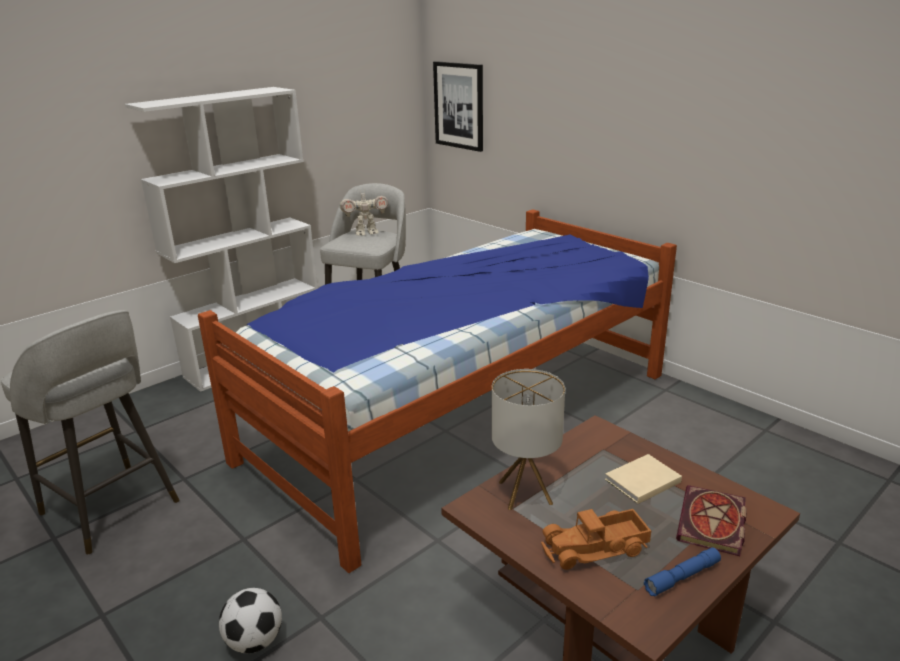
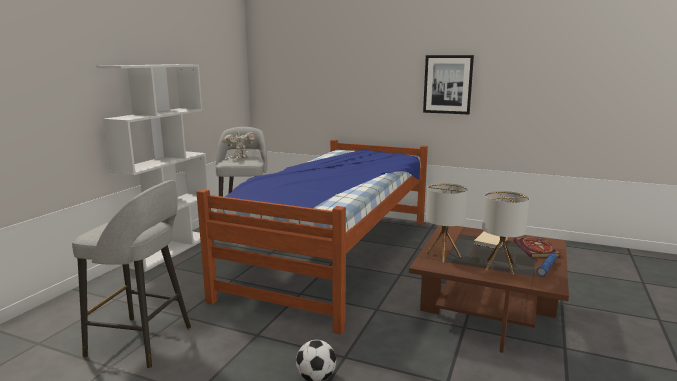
camera: 25 degrees left, 10 degrees down
(459, 105) = (276, 83): picture -> picture (447, 84)
(596, 549) = (500, 267): toy truck -> table lamp

